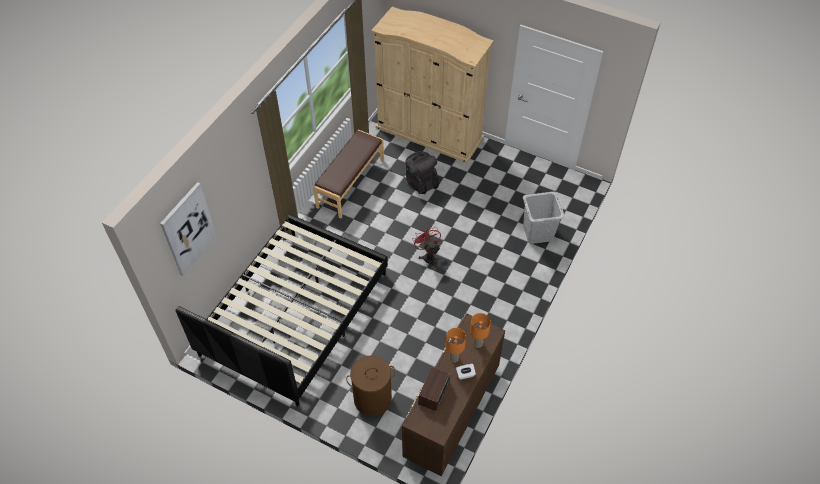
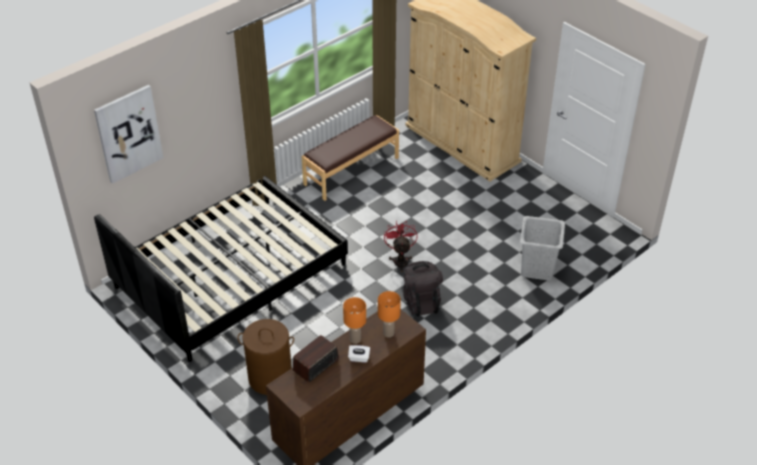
camera: 20 degrees right, 10 degrees down
(420, 182) = (428, 187): black backpack -> black backpack (421, 302)

